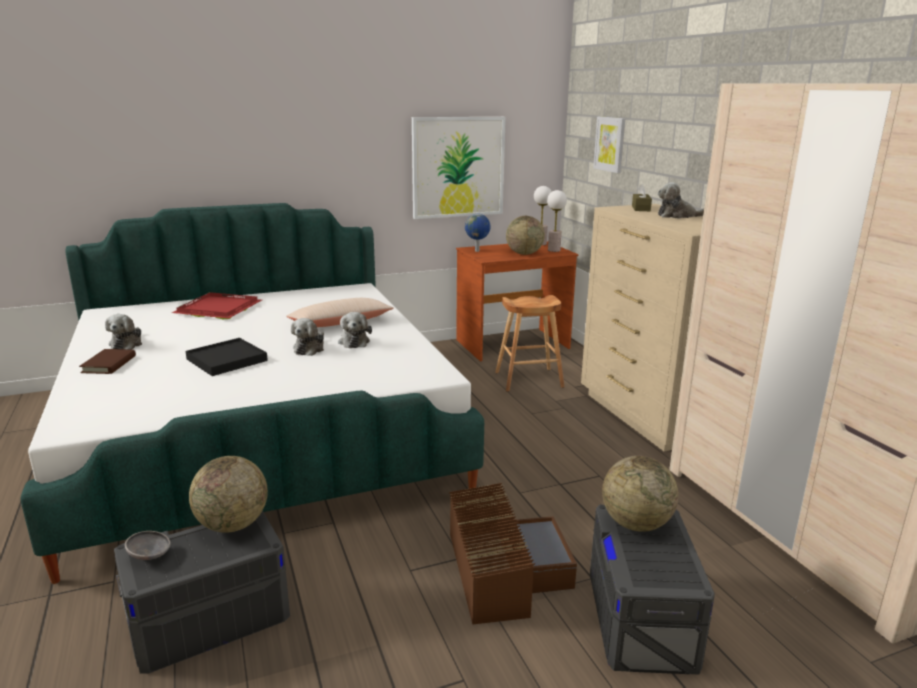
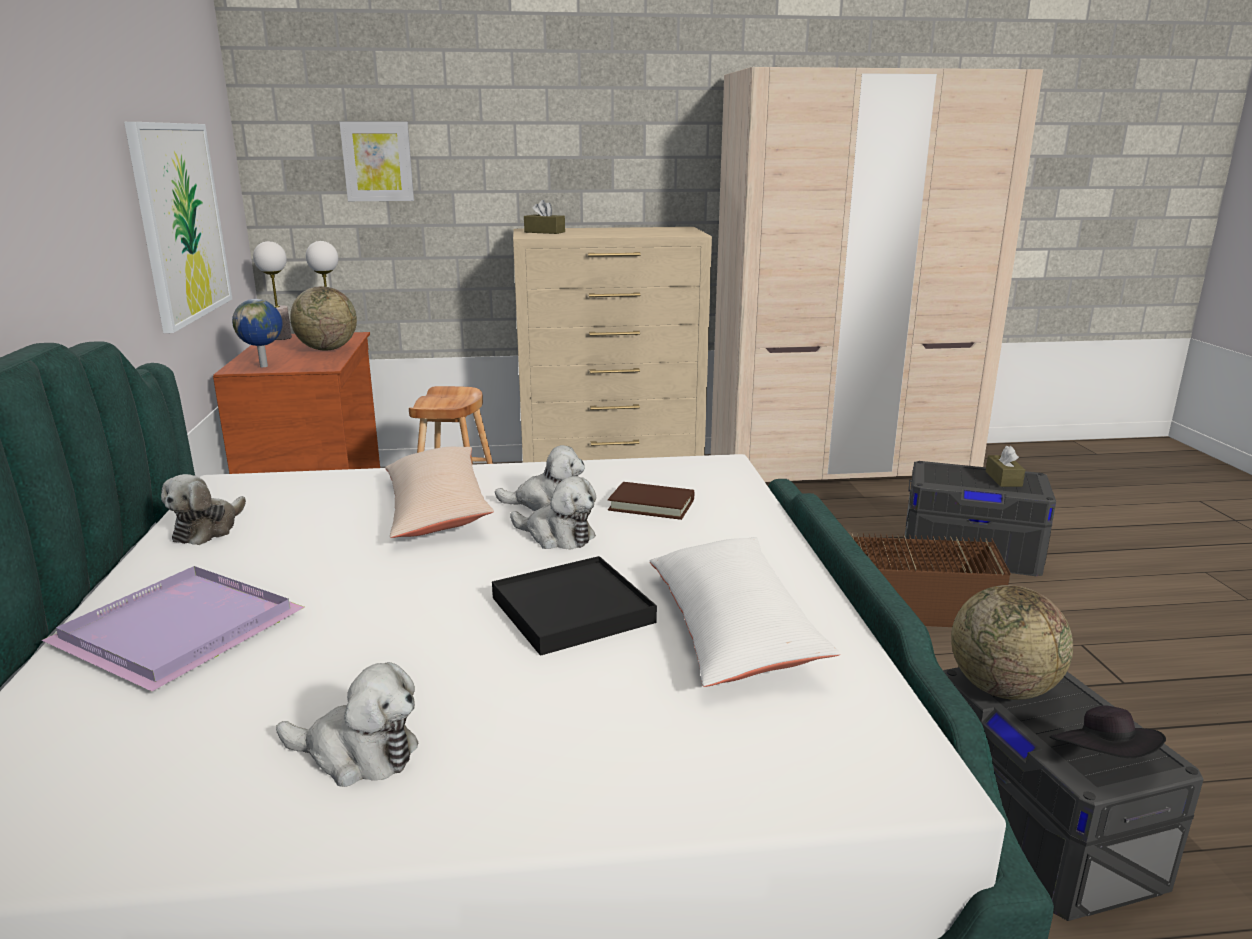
camera: 75 degrees left, 0 degrees up
(109, 364) = (512, 767): brown book -> brown book (651, 505)
(150, 556) = (1102, 760): grey bowl -> black hat
(203, 391) = (732, 628): none -> white pillow
(219, 309) = (184, 629): red tray -> purple tray
(635, 524) = (947, 477): globe -> none
(662, 561) = (1003, 479): none -> brown tissue box
(677, 216) = (602, 230): plush toy -> plush toy (208, 529)

